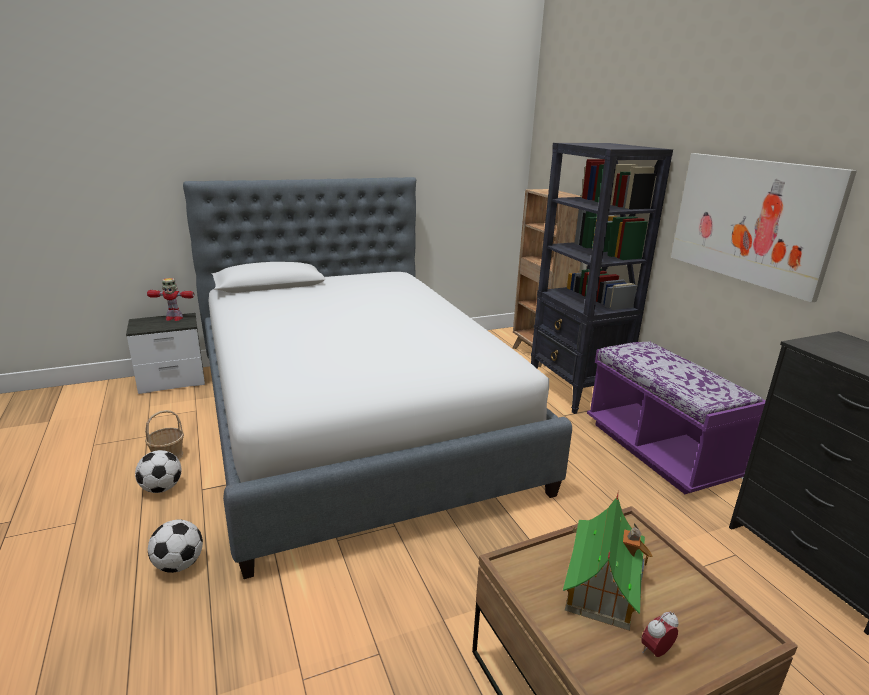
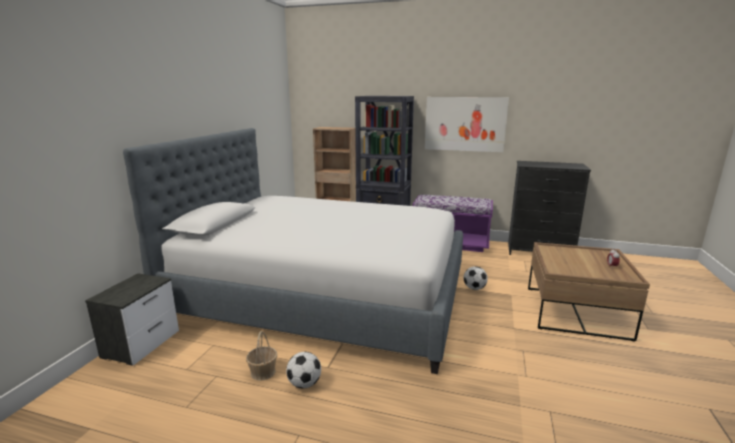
camera: 50 degrees left, 5 degrees down
(174, 318) = (131, 282): toy robot -> none
(179, 564) = (401, 394): football -> football (474, 288)
(601, 584) = (574, 262): toy house -> none

